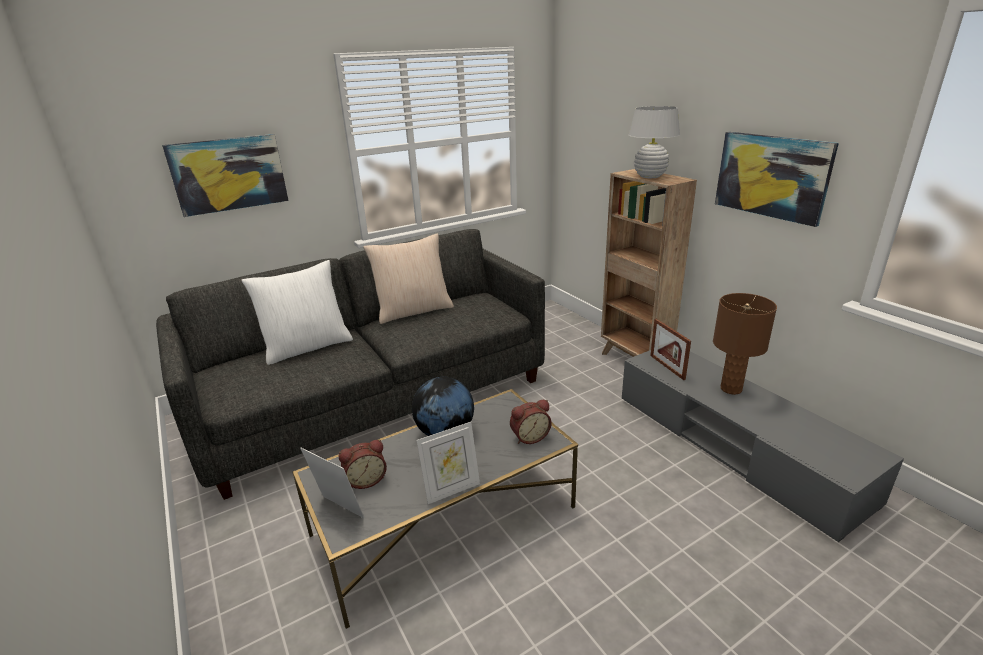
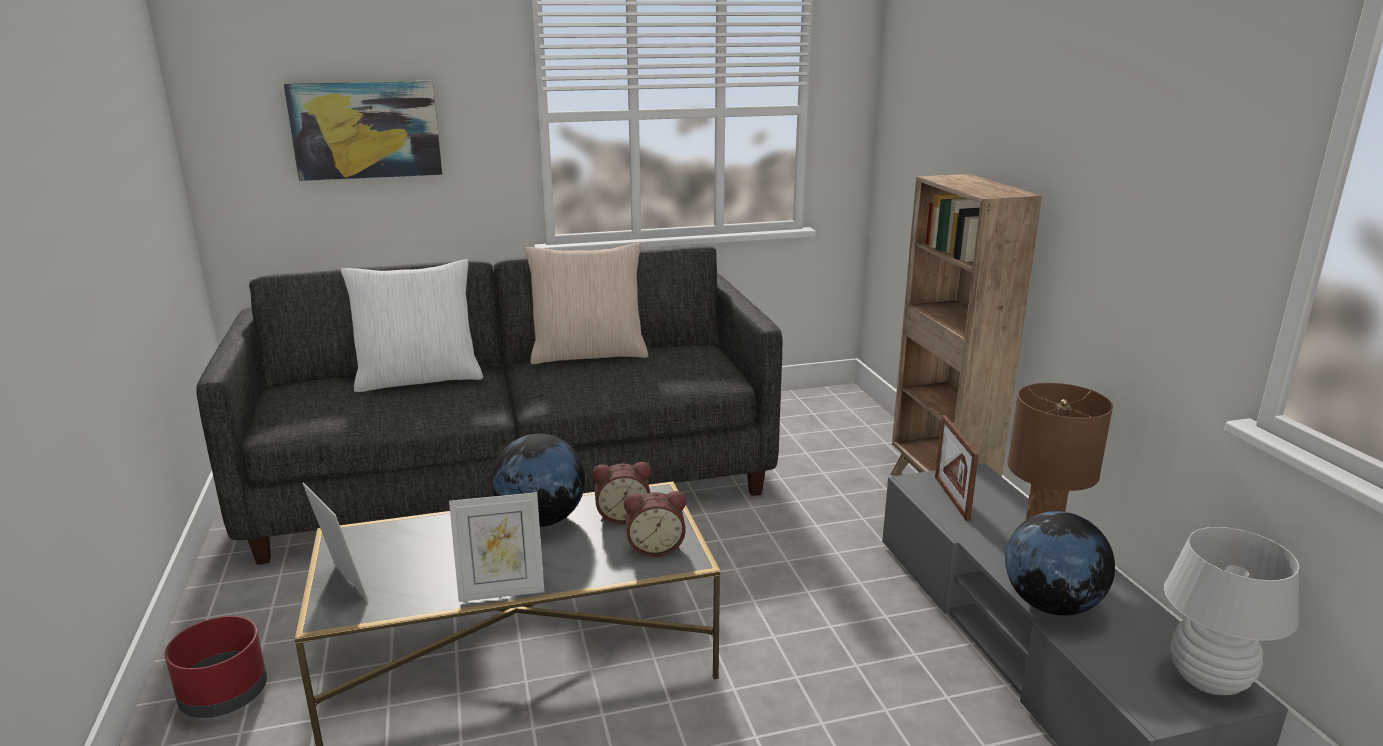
camera: 15 degrees right, 5 degrees down
(253, 603) = (224, 694): none -> red planter
(366, 479) = (400, 556): alarm clock -> alarm clock (623, 516)
(650, 176) = (971, 185): white table lamp -> white table lamp (1208, 681)
(758, 423) = (1051, 605): none -> globe
(771, 176) = (1143, 195): picture -> none

